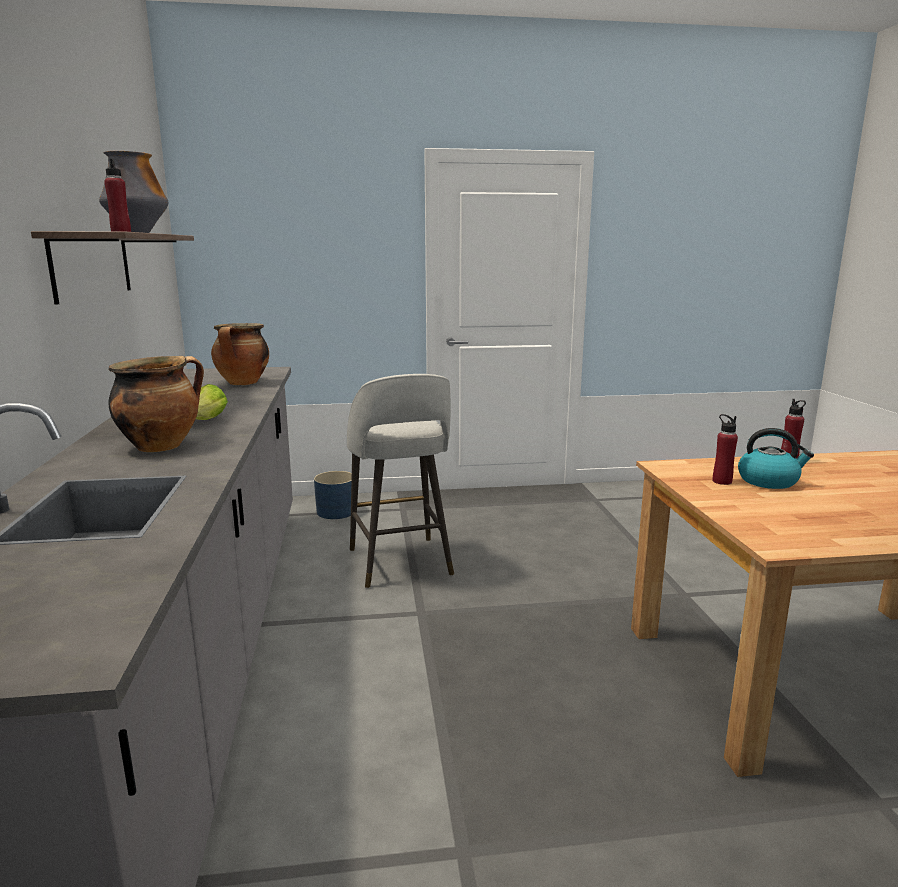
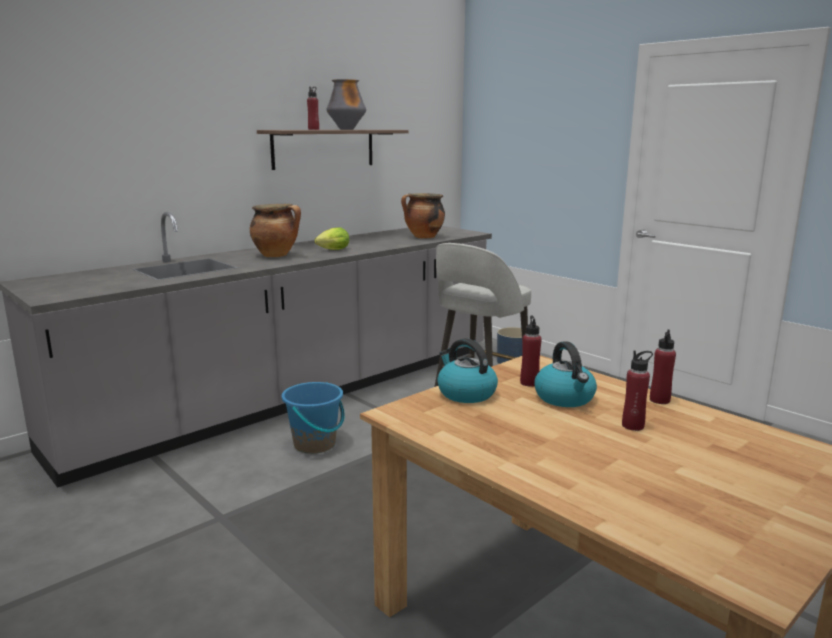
camera: 55 degrees right, 0 degrees up
(353, 696) = (315, 444): none -> blue bucket
(735, 507) = (465, 393): none -> kettle
(841, 480) = (633, 426): none -> red bottle

